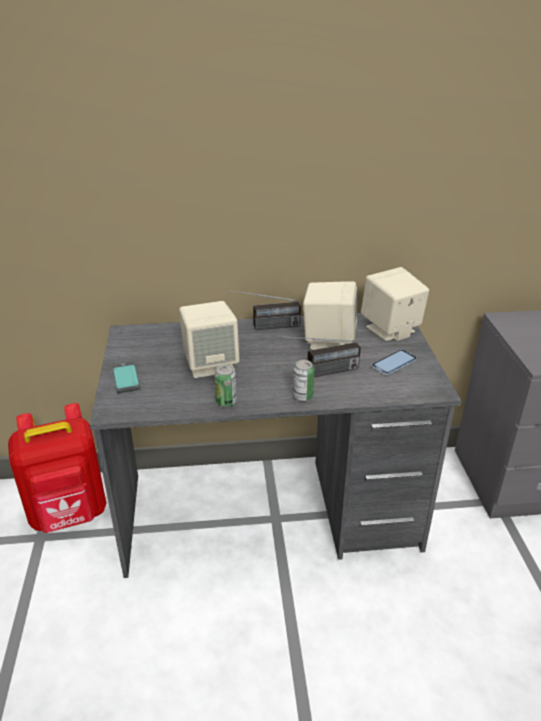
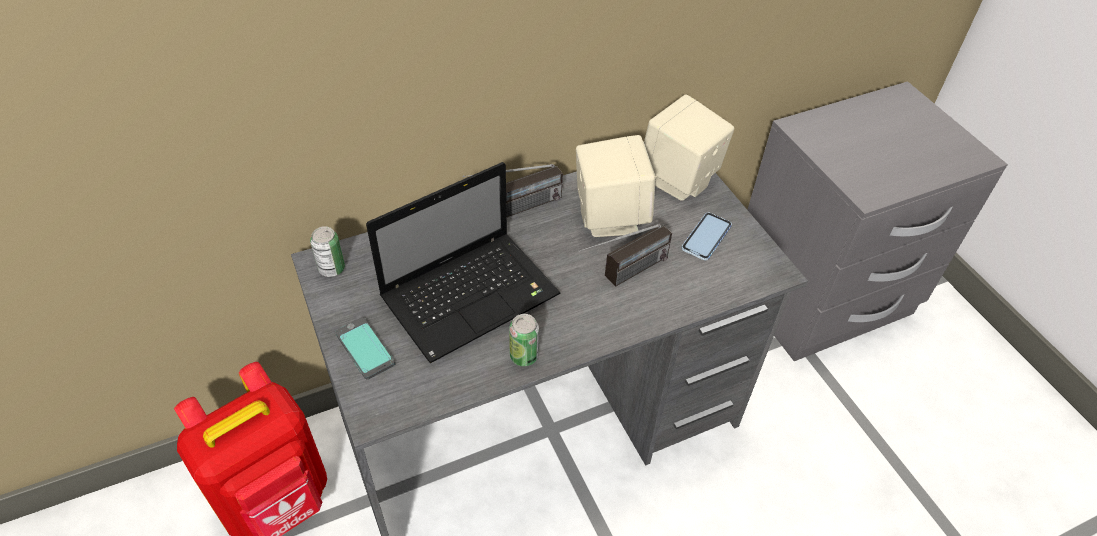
camera: 20 degrees left, 15 degrees up
(210, 364) = (472, 295): beige speaker -> laptop
(302, 396) = (618, 321): can -> can (332, 269)

